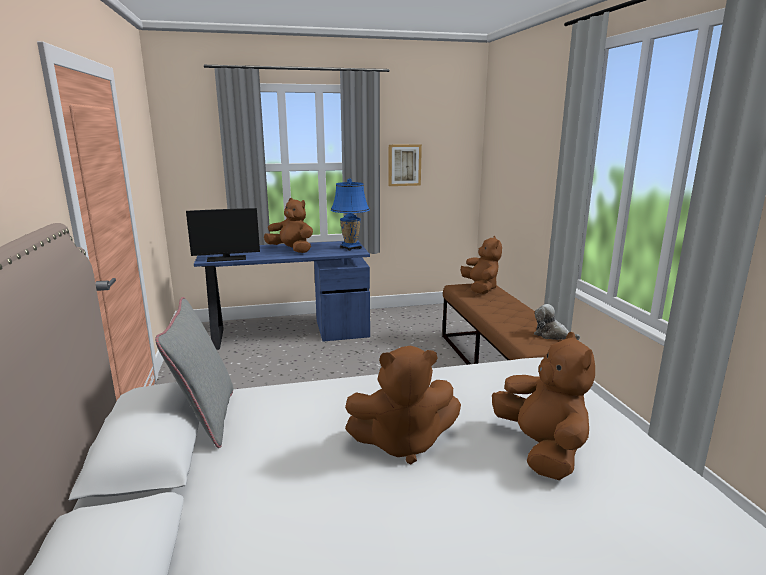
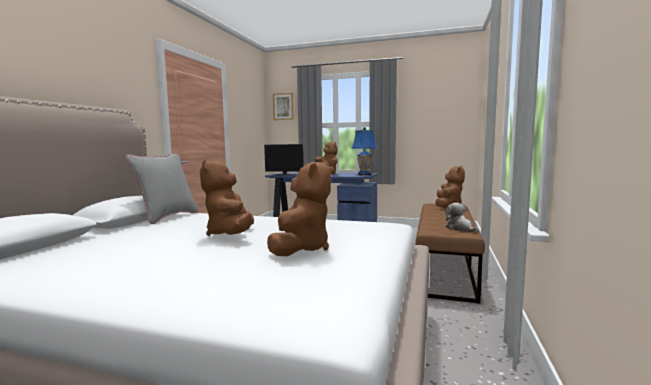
camera: 30 degrees right, 10 degrees down
(403, 443) = (231, 234): brown plush toy -> brown plush toy turned 60 degrees clockwise
(404, 165) = (416, 122): picture -> picture (283, 106)

